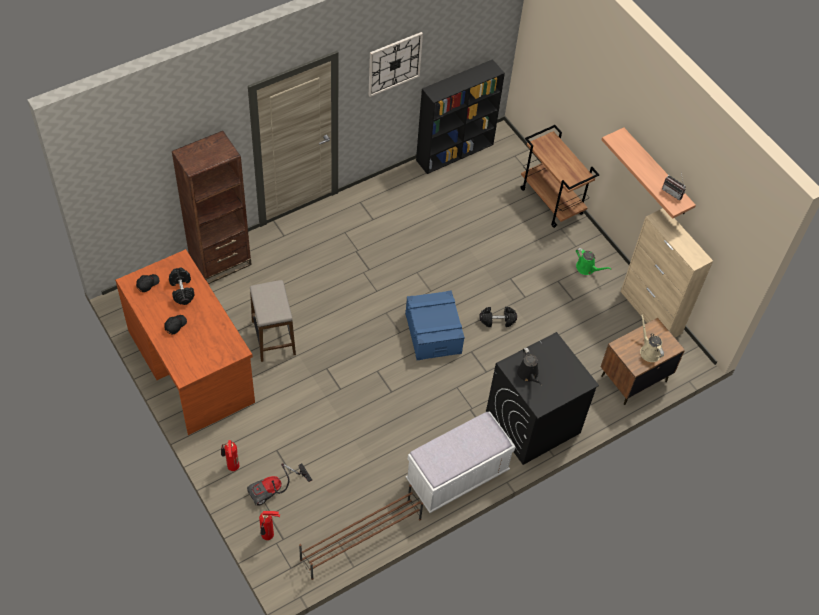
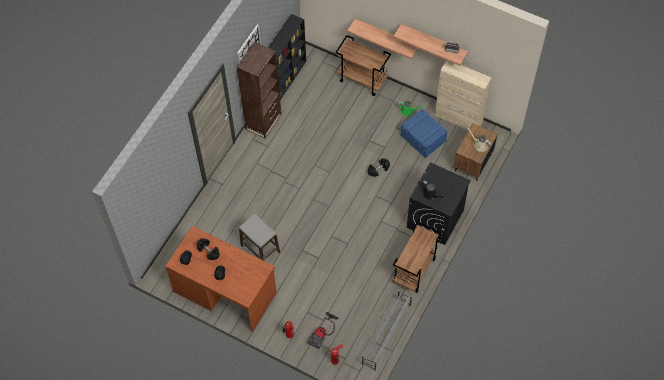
camera: 25 degrees left, 5 degrees up
(220, 262) = (197, 221): brown bookcase -> brown bookcase (263, 121)
(360, 539) = (386, 334): brown shoe rack -> grey shoe rack
(433, 333) = (348, 197): blue storage box -> blue storage box (423, 138)
(457, 476) = (414, 271): white bench -> brown cart
(601, 143) = (386, 36): none -> shelf

